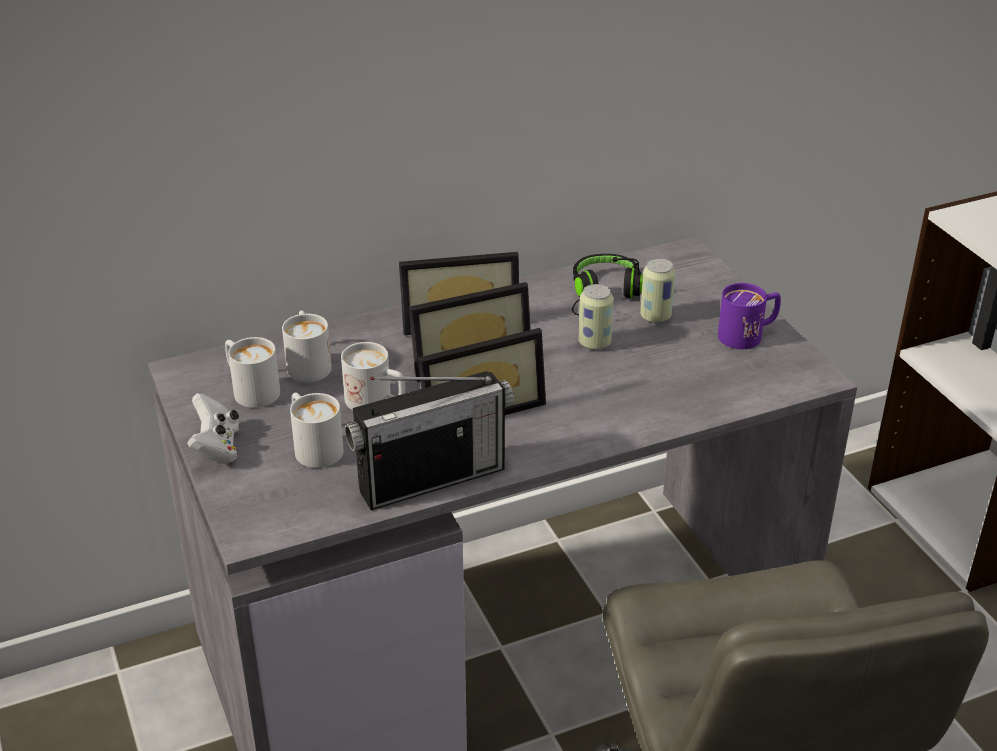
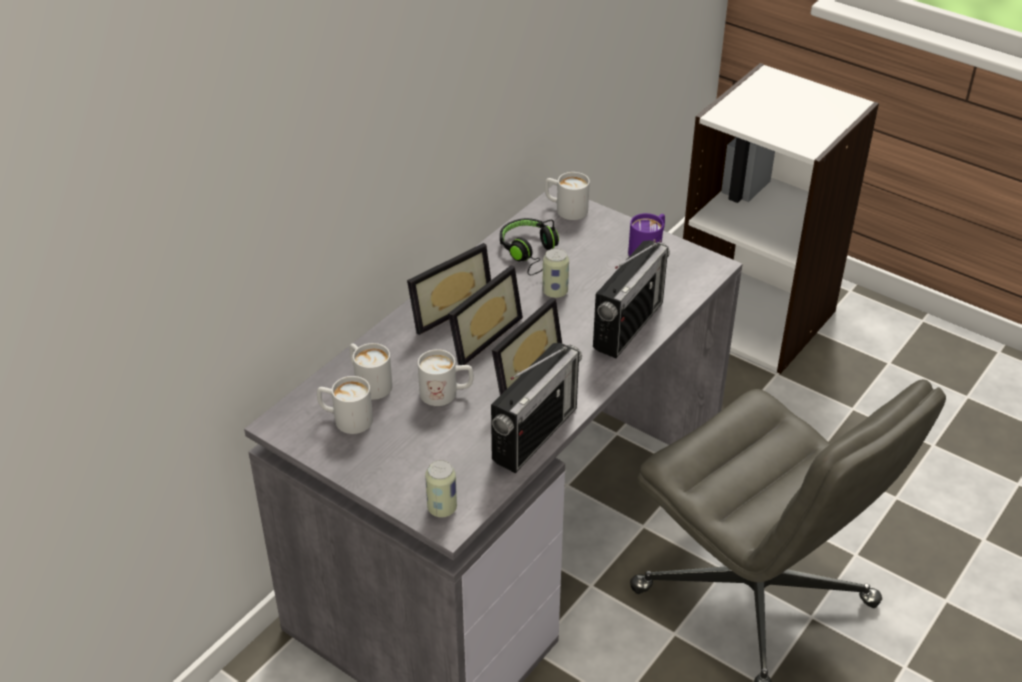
camera: 30 degrees left, 5 degrees up
(217, 448) = (364, 473): white game controller -> none
(313, 447) = (433, 444): white mug -> white mug (565, 209)
(648, 405) = (628, 325): none -> radio
(655, 316) = (578, 257): can -> can (442, 508)

